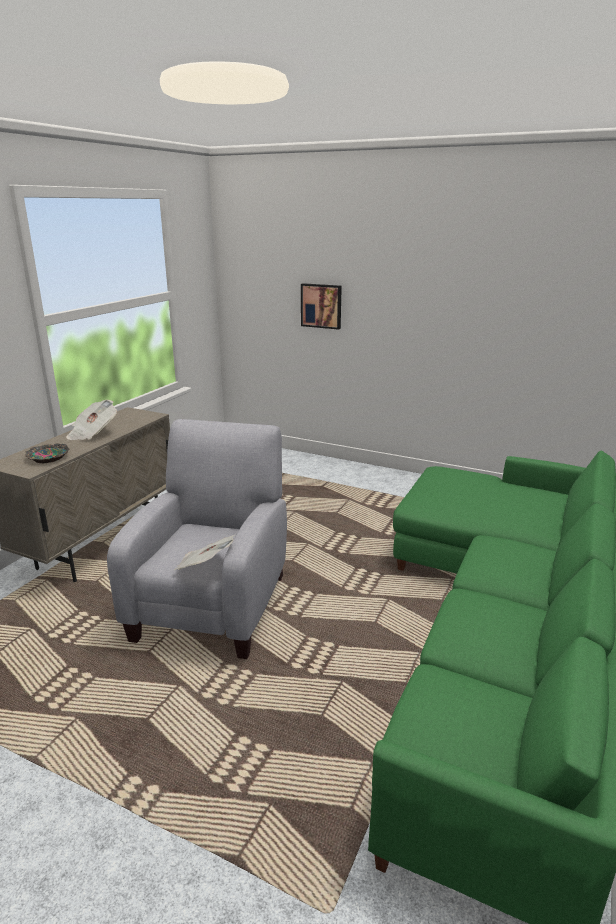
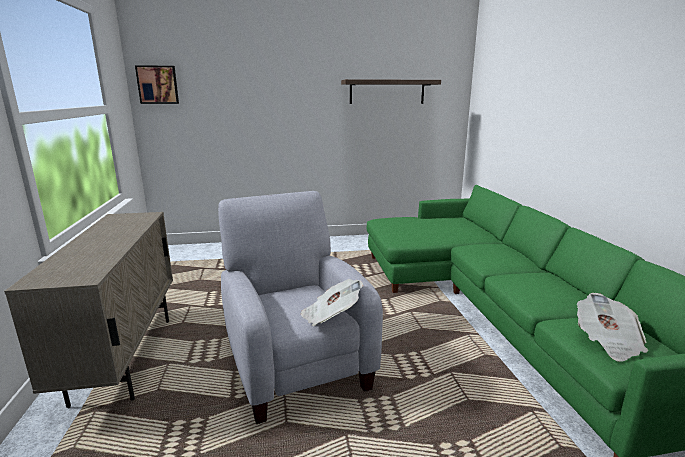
camera: 35 degrees left, 5 degrees down
(48, 458) = (89, 264): bowl -> none
(92, 433) = (106, 237): newspaper -> newspaper (607, 342)
(321, 306) = (241, 116): picture -> picture (158, 84)
(516, 286) = (387, 92): none -> shelf

